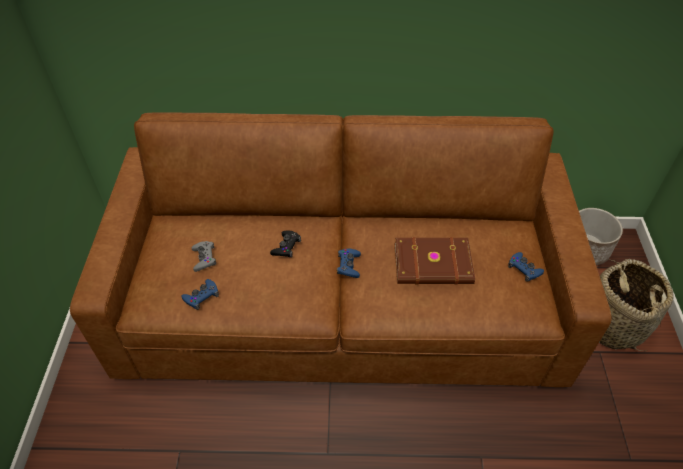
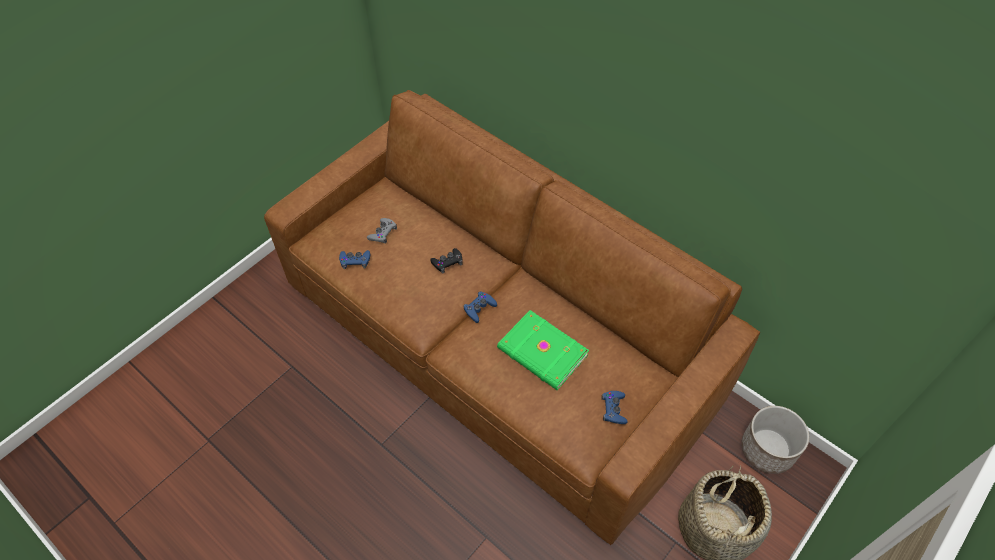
camera: 40 degrees right, 5 degrees up
(433, 265) = (542, 353): brown book -> green book

